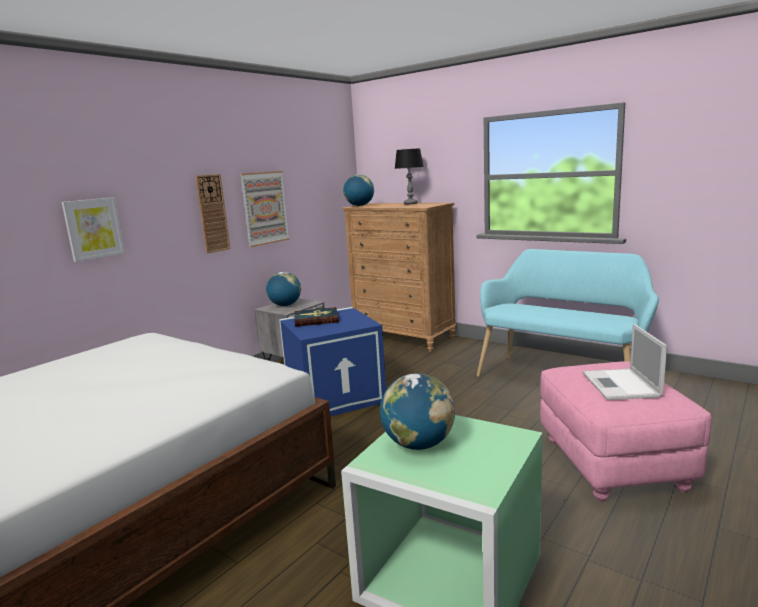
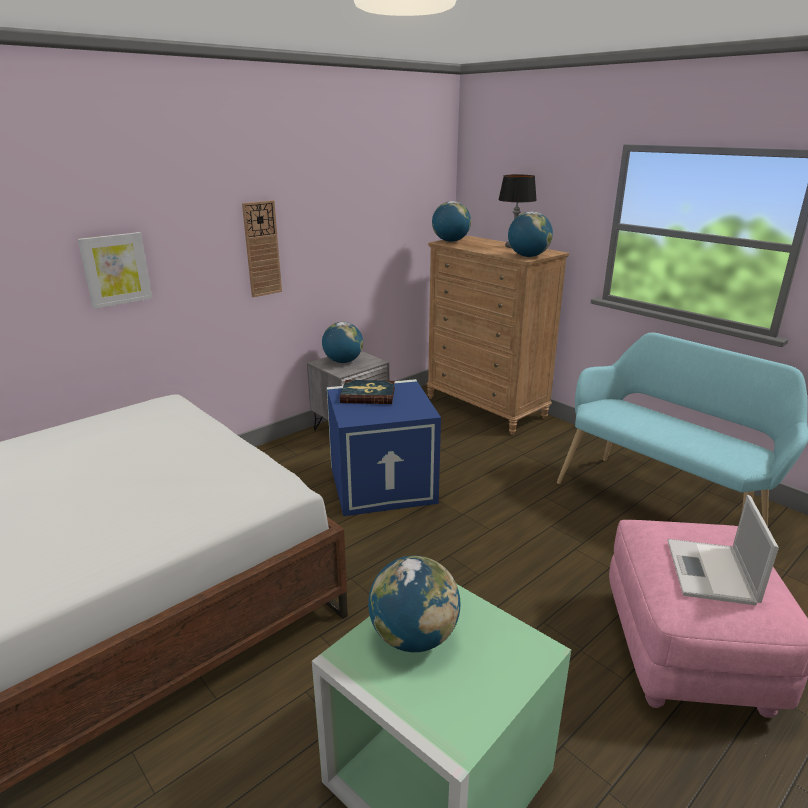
camera: 10 degrees right, 10 degrees up
(264, 208) = (329, 241): picture -> none
(425, 206) = (528, 256): none -> globe

